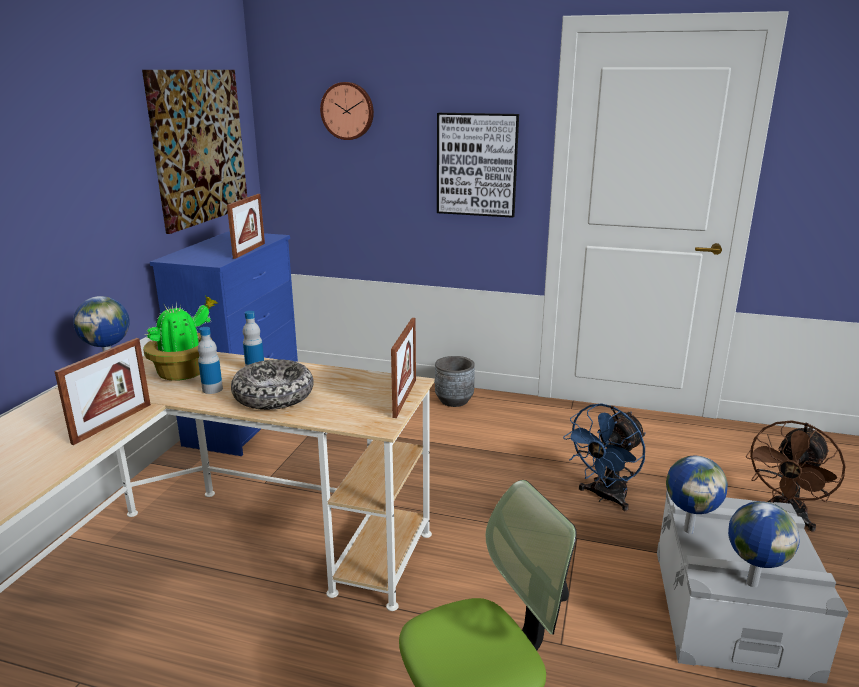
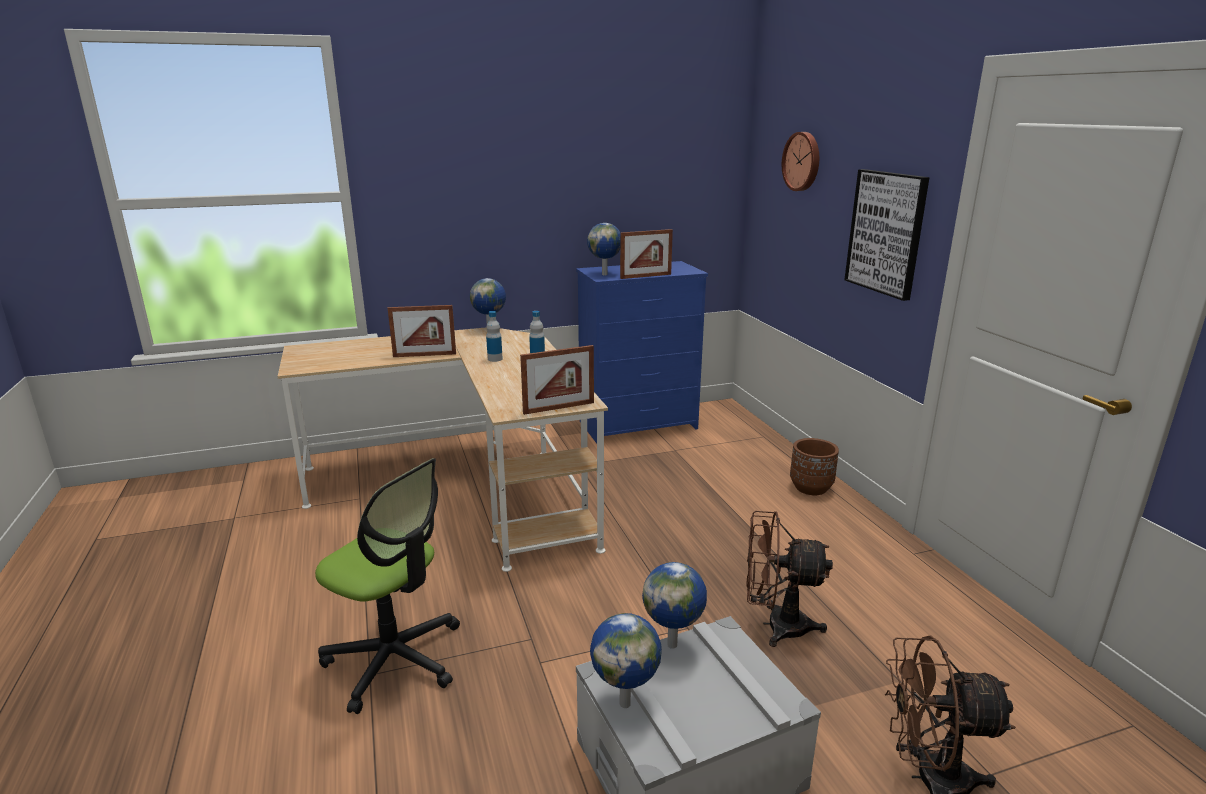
camera: 55 degrees right, 0 degrees up
(185, 372) = (508, 346): potted plant -> none
(199, 147) = (661, 184): picture -> none
(204, 259) = (605, 274): none -> globe
(273, 396) = (508, 375): bowl -> none
(454, 400) = (811, 488): grey planter -> brown planter
(604, 497) = (775, 625): blue fan -> brown fan

